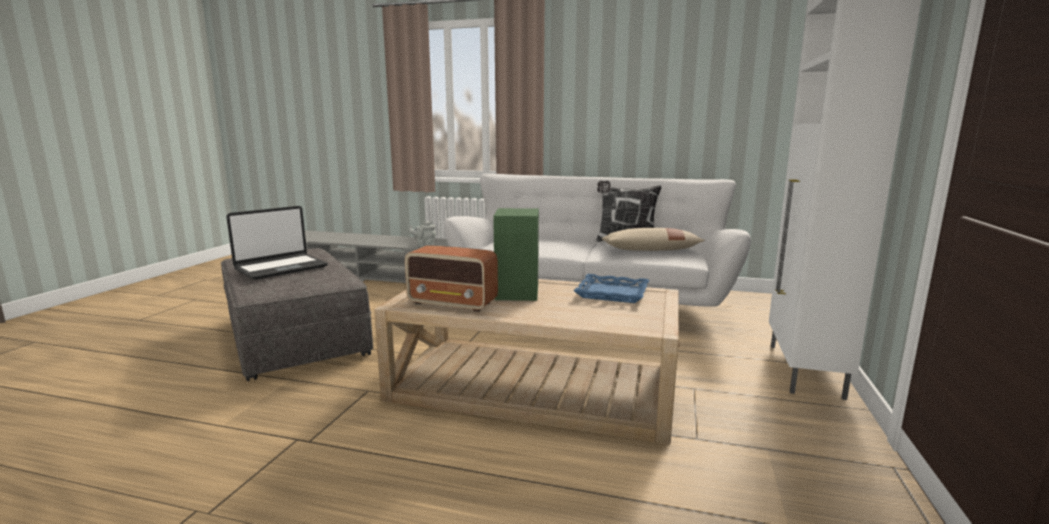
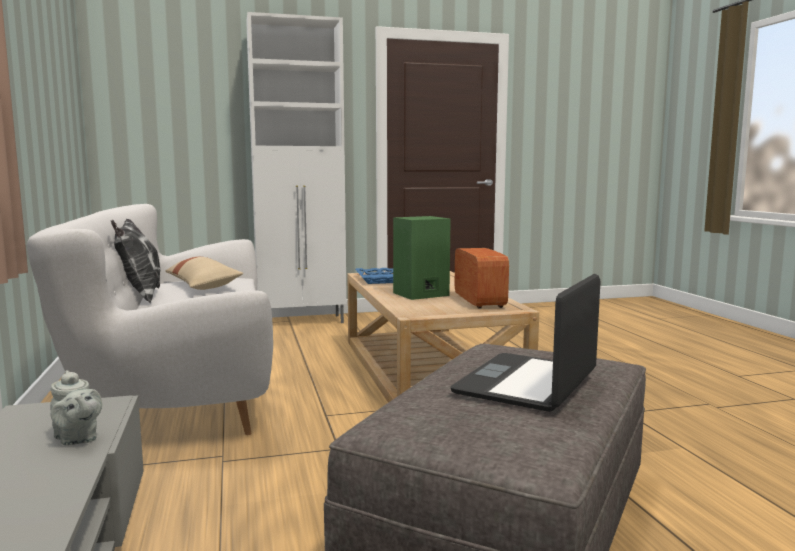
camera: 120 degrees left, 5 degrees down
(281, 268) = (528, 384): laptop -> laptop turned 75 degrees counterclockwise

